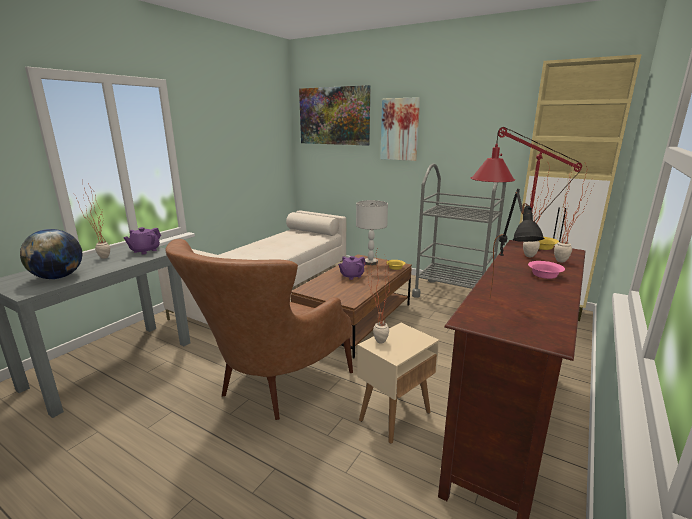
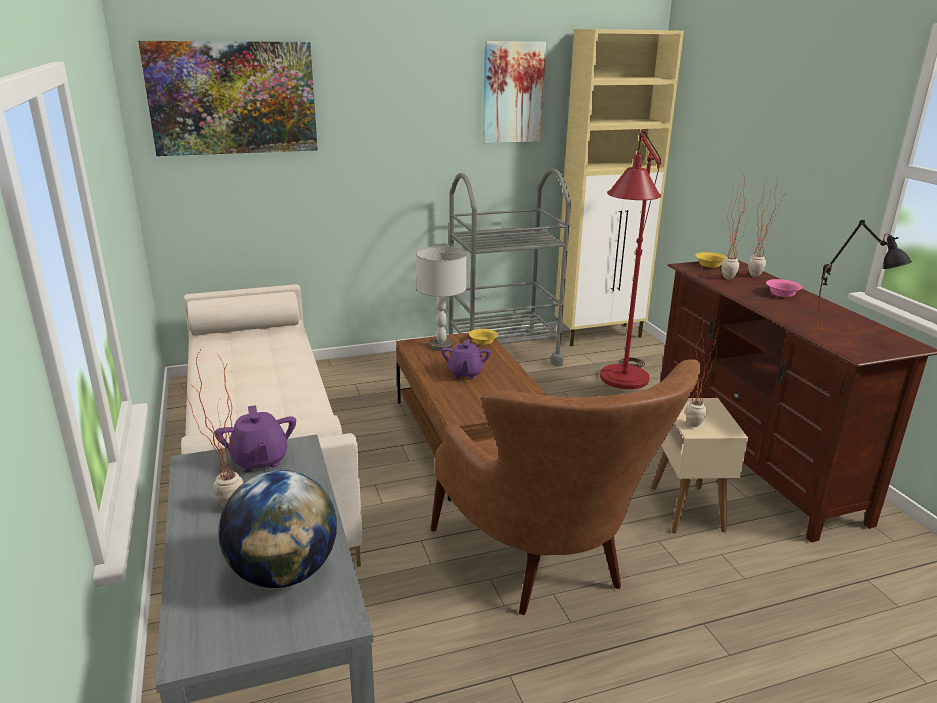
camera: 50 degrees left, 5 degrees up
(400, 129) = (373, 119): picture -> picture (512, 92)

